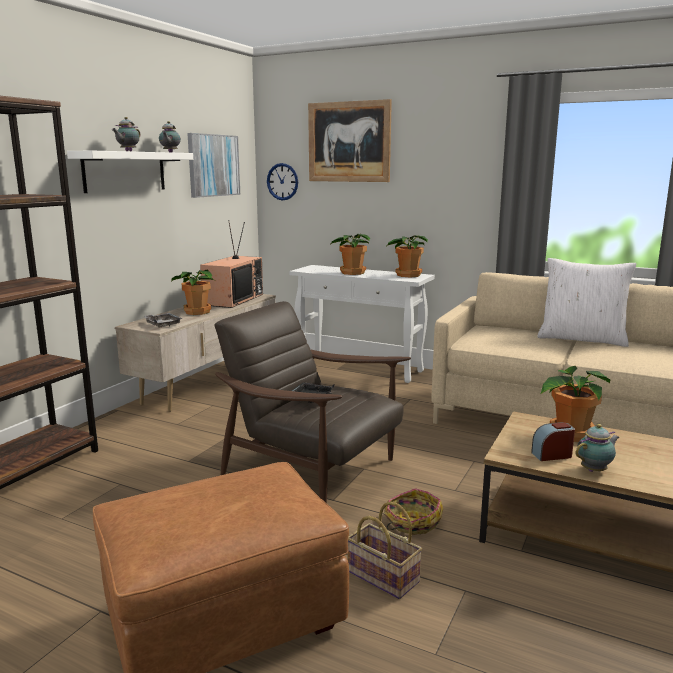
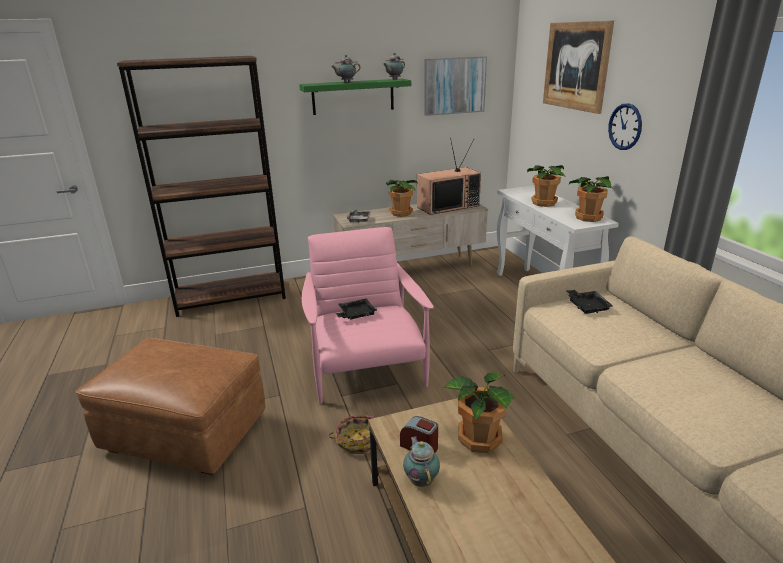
camera: 45 degrees right, 10 degrees up
(125, 171) = (353, 96): white shelf -> green shelf
(282, 181) = (527, 100): wall clock -> wall clock (625, 126)
(313, 469) = (366, 367): brown armchair -> pink armchair
(380, 576) = (280, 463): basket -> none
(489, 334) = (587, 306): none -> black tray
(582, 339) = (683, 348): white pillow -> none
(595, 470) = (421, 479): teapot -> teapot turned 120 degrees counterclockwise

